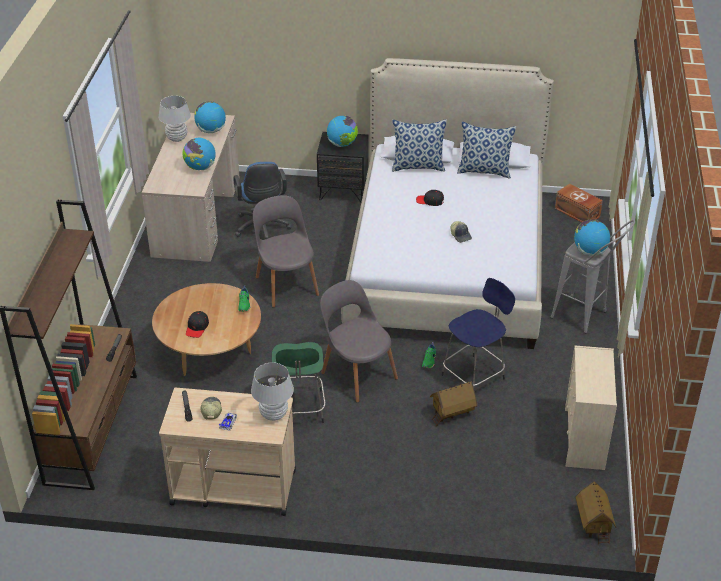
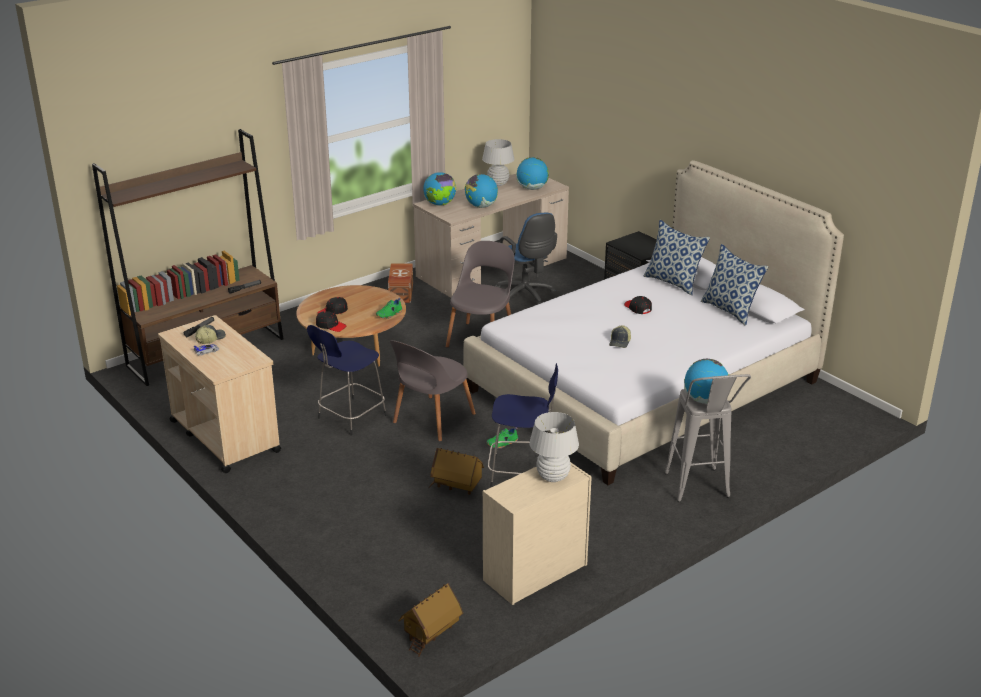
camera: 45 degrees right, 10 degrees down
(217, 341) = (330, 325): none -> black cap
(262, 229) = (526, 296): blue office chair -> blue office chair turned 60 degrees counterclockwise
(273, 415) = (241, 363): white table lamp -> white table lamp (552, 477)
(299, 409) = (350, 417): green stool -> blue stool
(342, 144) = (639, 245): globe -> globe (440, 204)
(357, 373) = (432, 420): grey chair -> grey chair turned 150 degrees counterclockwise
(577, 213) = (837, 414): brown storage box -> brown storage box (400, 292)

